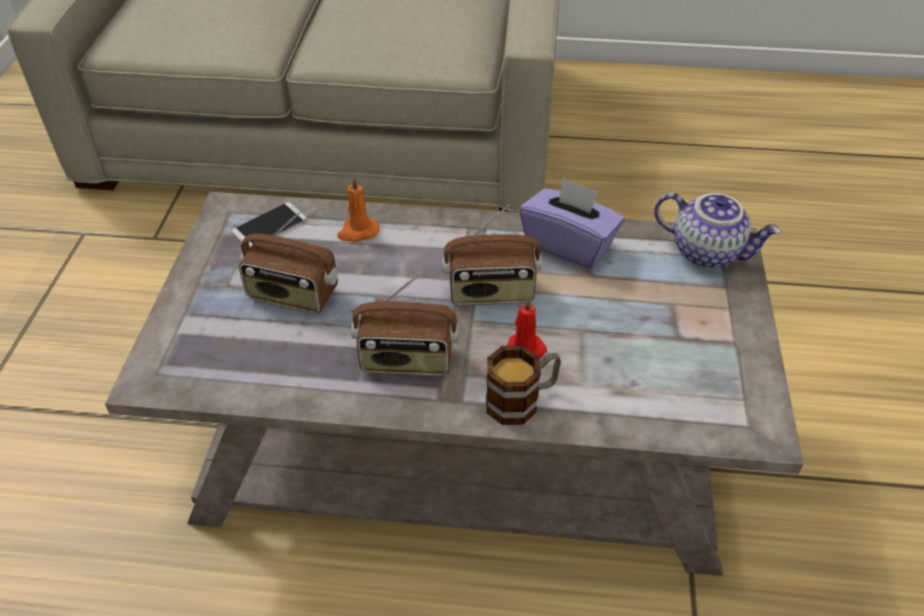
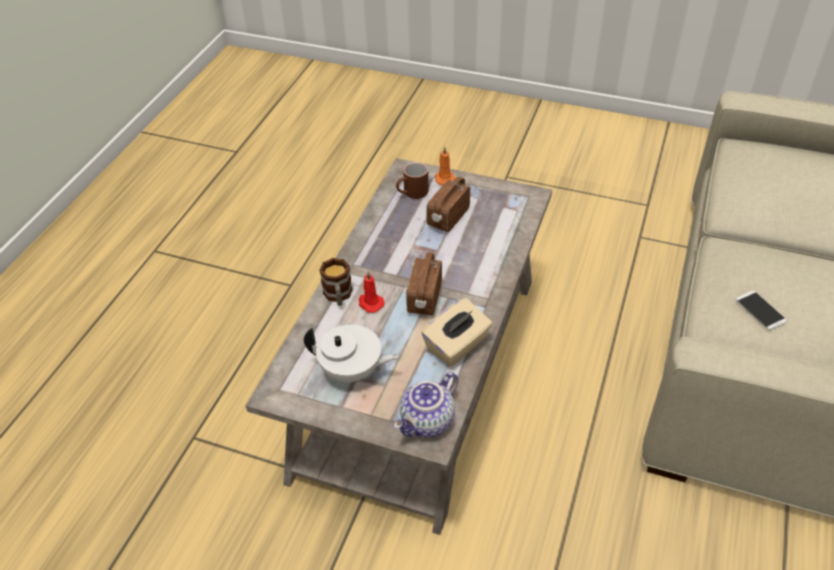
camera: 105 degrees right, 0 degrees up
(226, 354) = (412, 193): none -> brown mug
(270, 226) = (511, 211): phone -> phone (760, 310)
(358, 232) = (496, 247): orange candle -> orange candle (444, 178)
(407, 361) = (383, 256): radio -> none
(569, 244) = (457, 346): purple tissue box -> beige tissue box
(667, 345) = (352, 371): none -> white teapot

